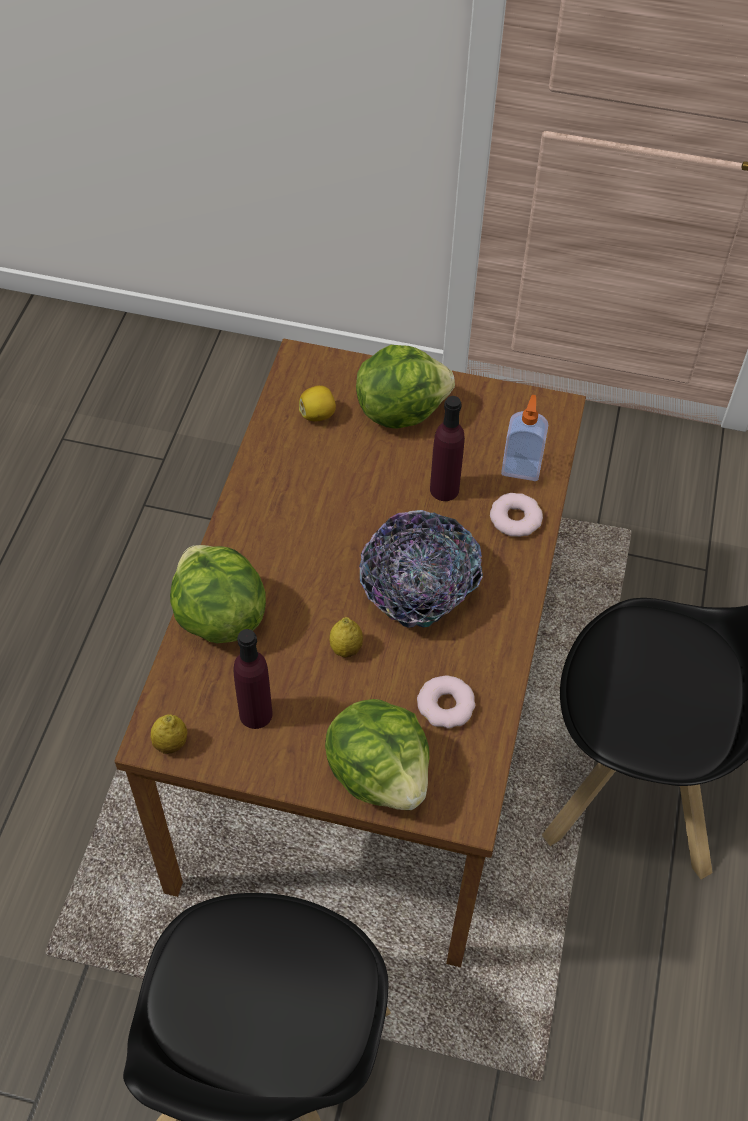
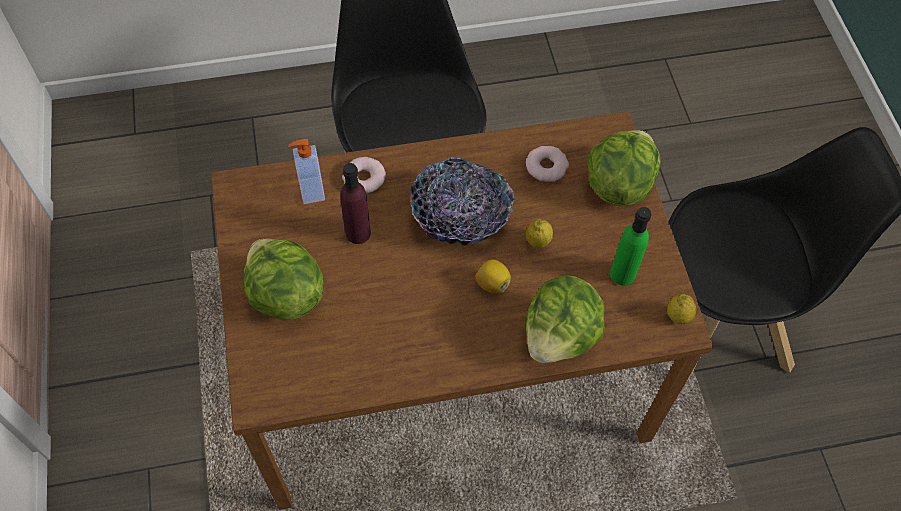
camera: 115 degrees left, 5 degrees up
(255, 714) = (622, 274): purple bottle -> green bottle
(318, 414) = (319, 356): lemon -> lemon (492, 283)

